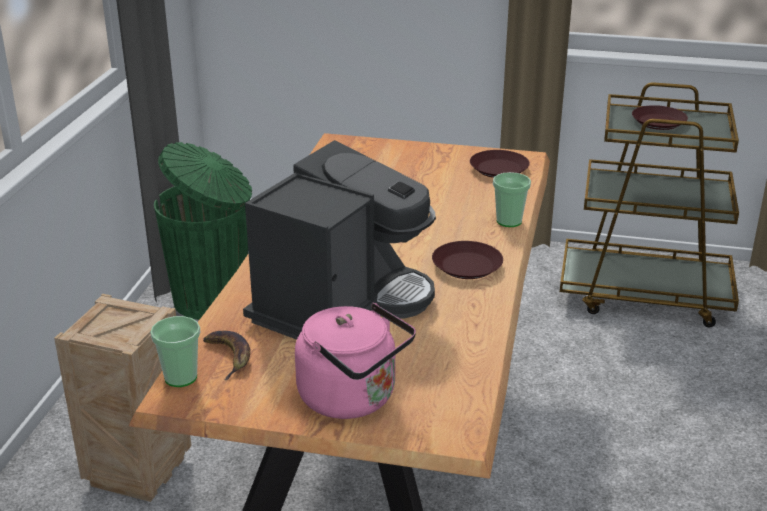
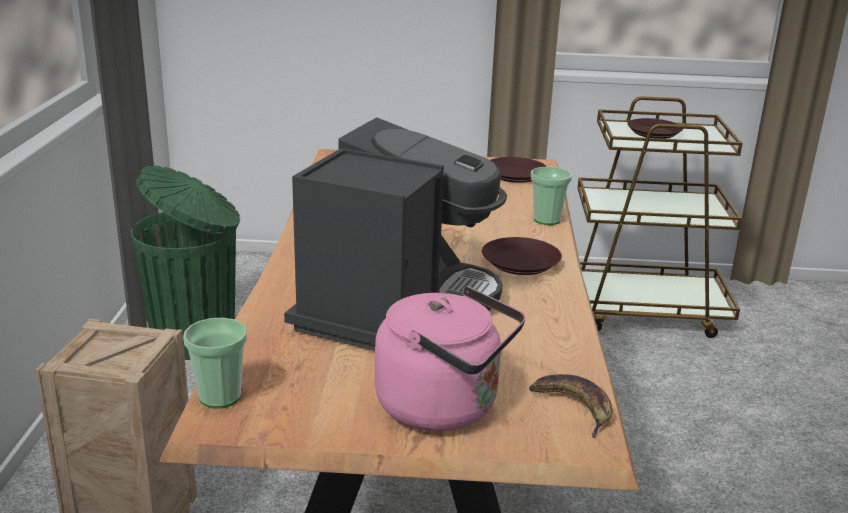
camera: 10 degrees left, 5 degrees down
(229, 356) = (275, 369): banana -> banana (574, 407)

